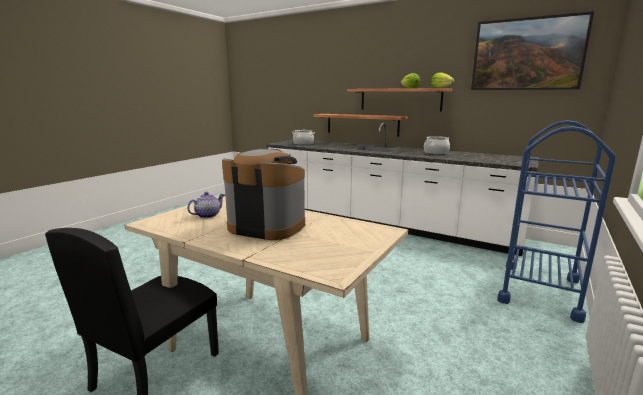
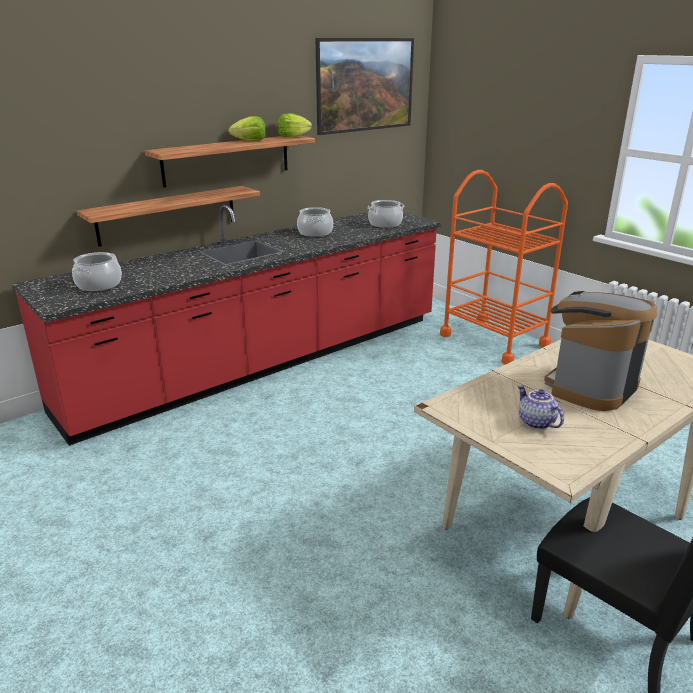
camera: 70 degrees left, 10 degrees up
(383, 223) = (264, 363): white counter -> red counter
(492, 159) = (385, 224): none -> cooking pot
(540, 290) = (494, 340): blue cart -> orange cart

